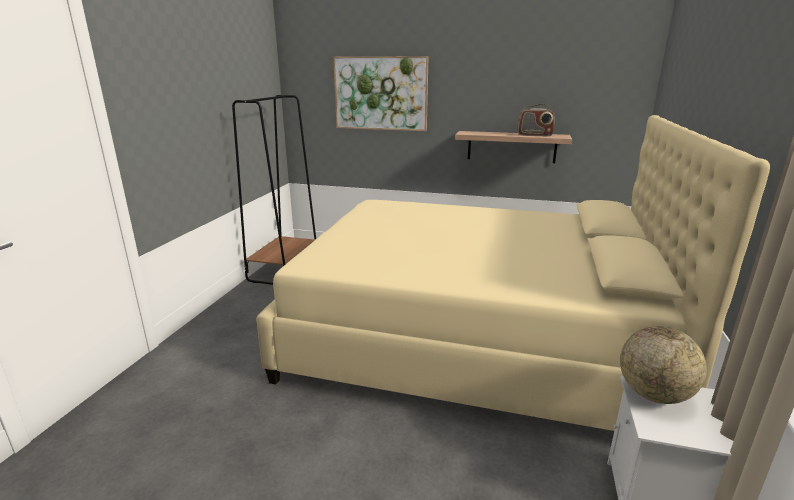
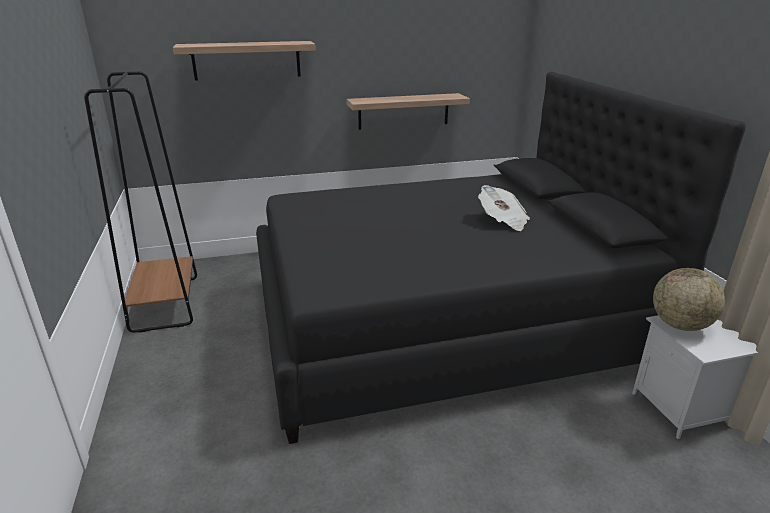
camera: 30 degrees left, 5 degrees up
(381, 93) = (246, 60): picture -> shelf
(471, 337) = (443, 321): beige bed -> black bed
(528, 249) = (503, 221): none -> newspaper
(534, 135) = (431, 97): radio -> none

